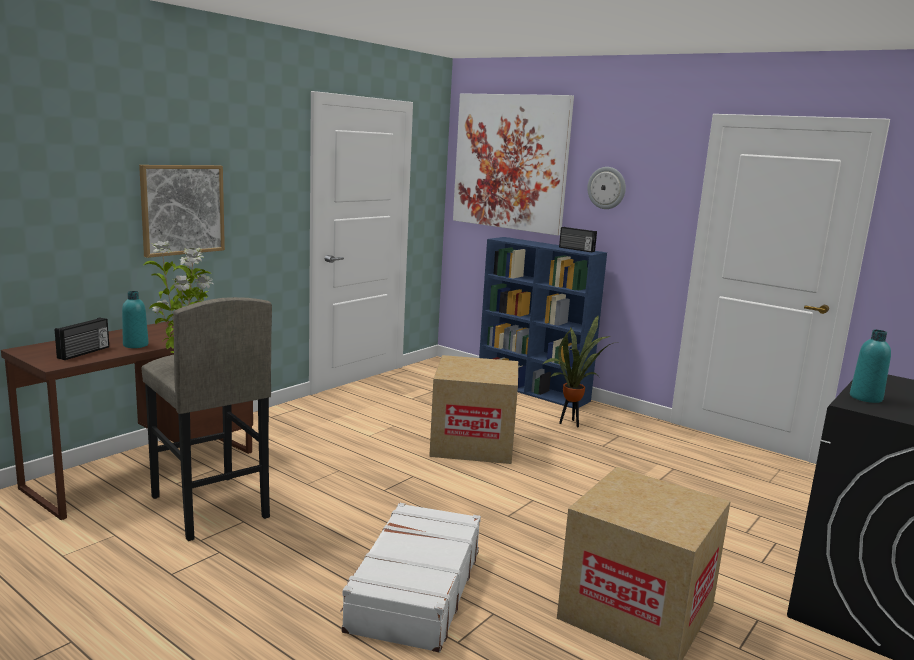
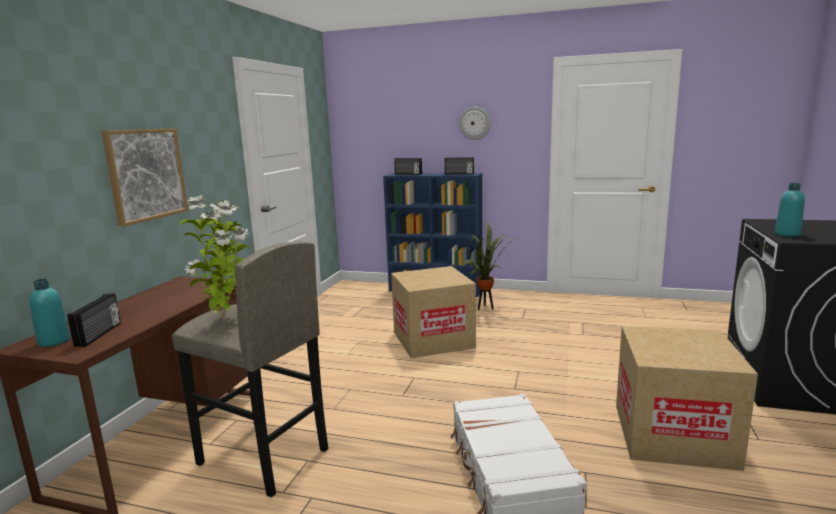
camera: 20 degrees left, 0 degrees up
(135, 345) = (147, 315): turquoise bottle -> turquoise bottle (54, 341)
(510, 162) = (388, 112): picture -> none
(518, 240) = (408, 174): none -> radio

